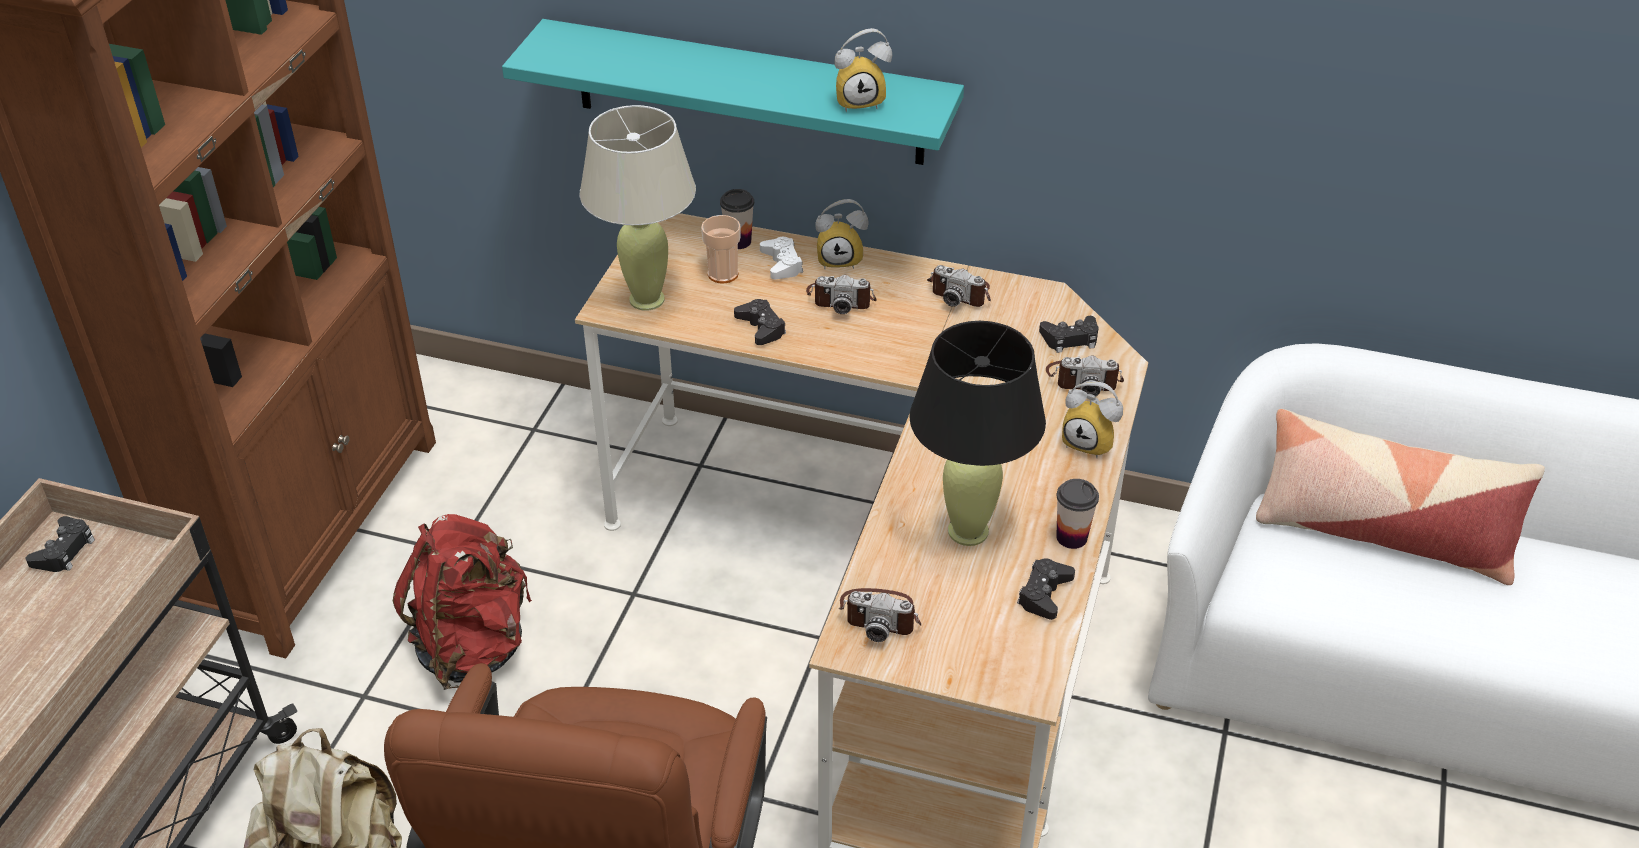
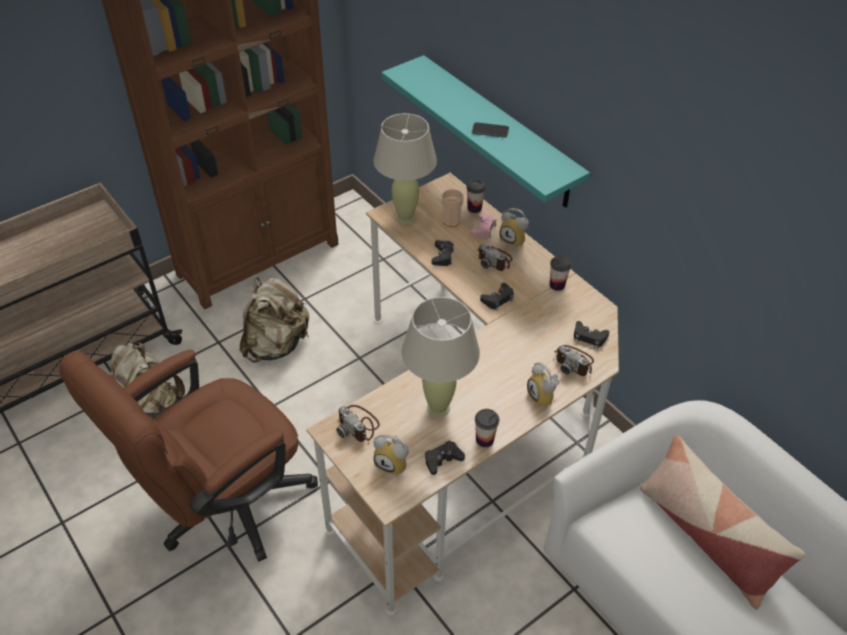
camera: 35 degrees right, 5 degrees up
(64, 551) = (93, 218): black game controller -> black game controller (498, 299)
(473, 646) = (276, 344): red backpack -> beige backpack
(767, 84) = (490, 131): none -> phone
(782, 264) = (483, 229): white game controller -> pink game controller
(860, 101) = (527, 158): alarm clock -> alarm clock (393, 463)
(960, 292) = (557, 285): camera -> cup
(968, 531) = (438, 408): black table lamp -> beige table lamp

